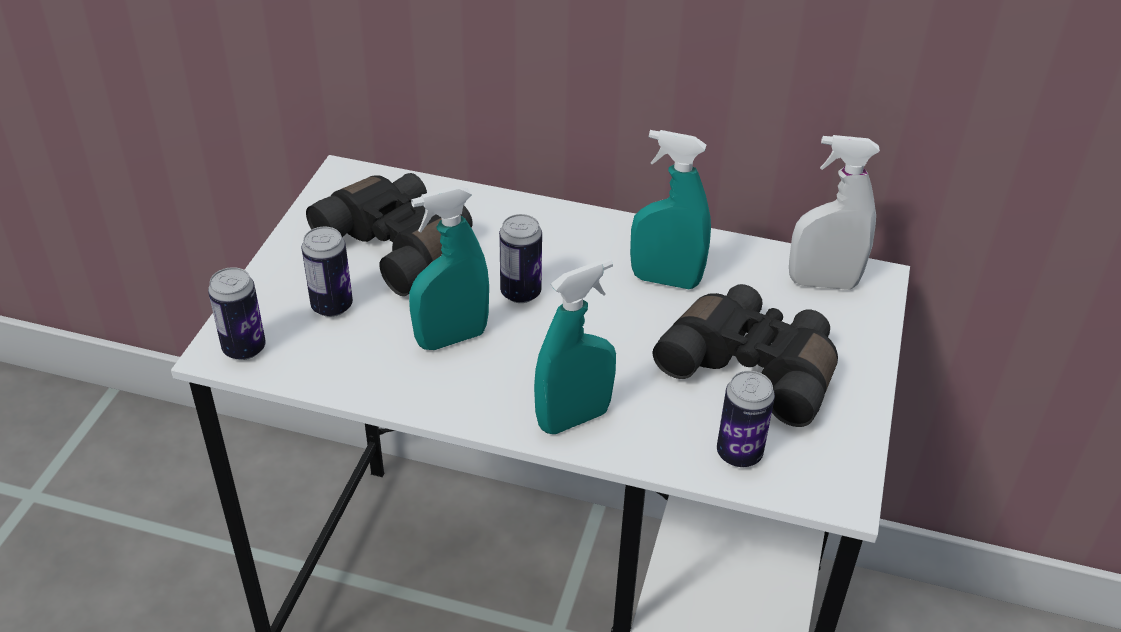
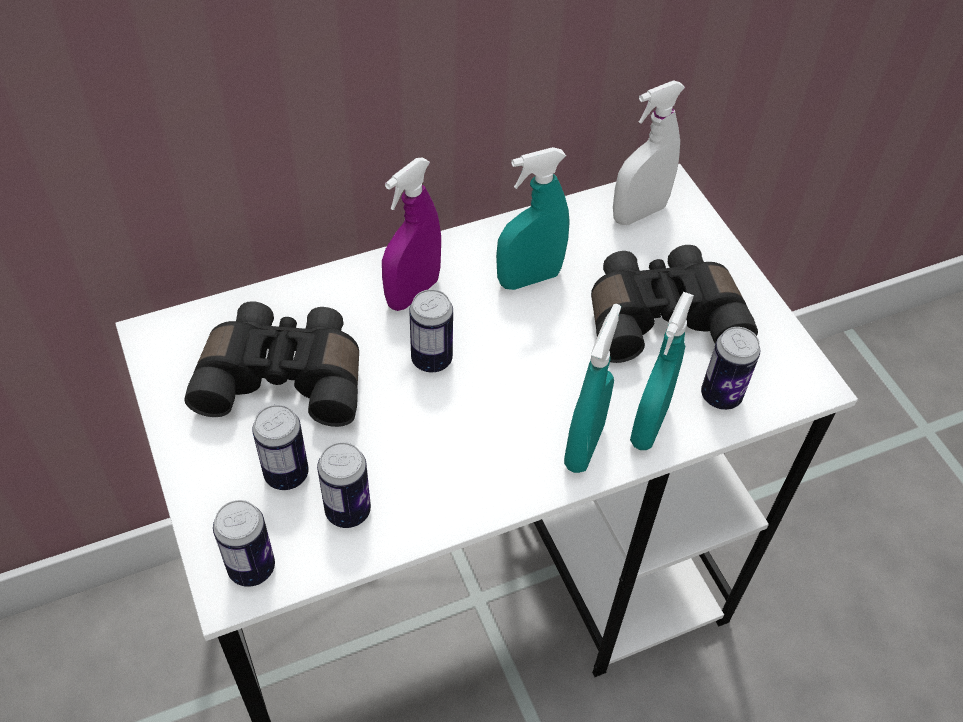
camera: 40 degrees left, 10 degrees up
(346, 354) = (348, 511): none -> can
(451, 338) = (420, 438): turquoise spray bottle -> turquoise spray bottle (649, 425)
(558, 242) = (412, 293): none -> purple spray bottle

